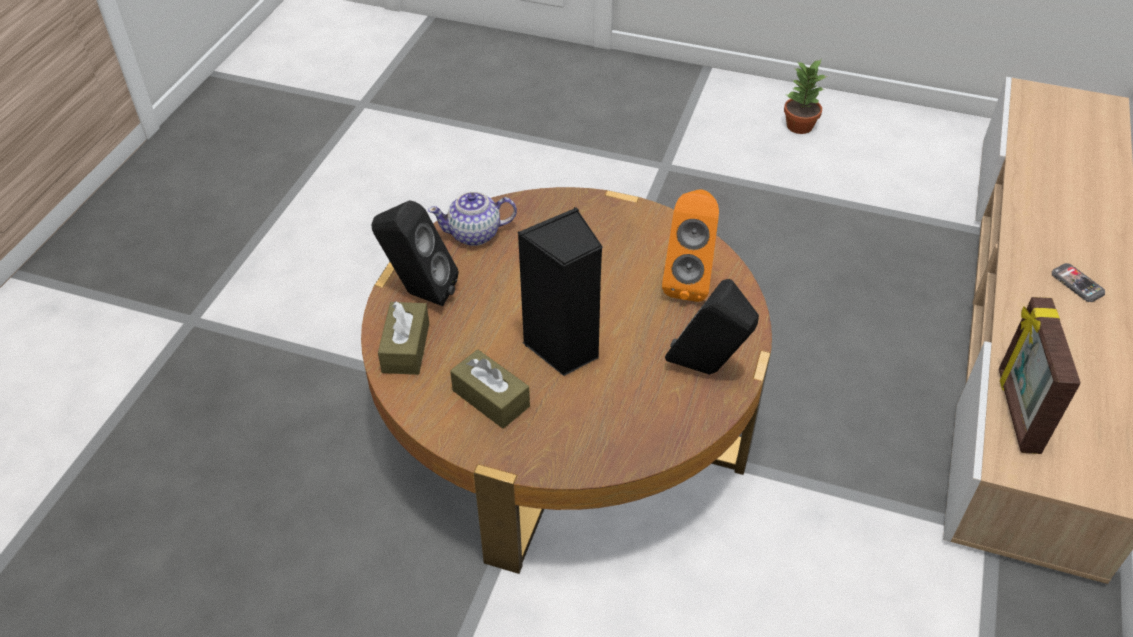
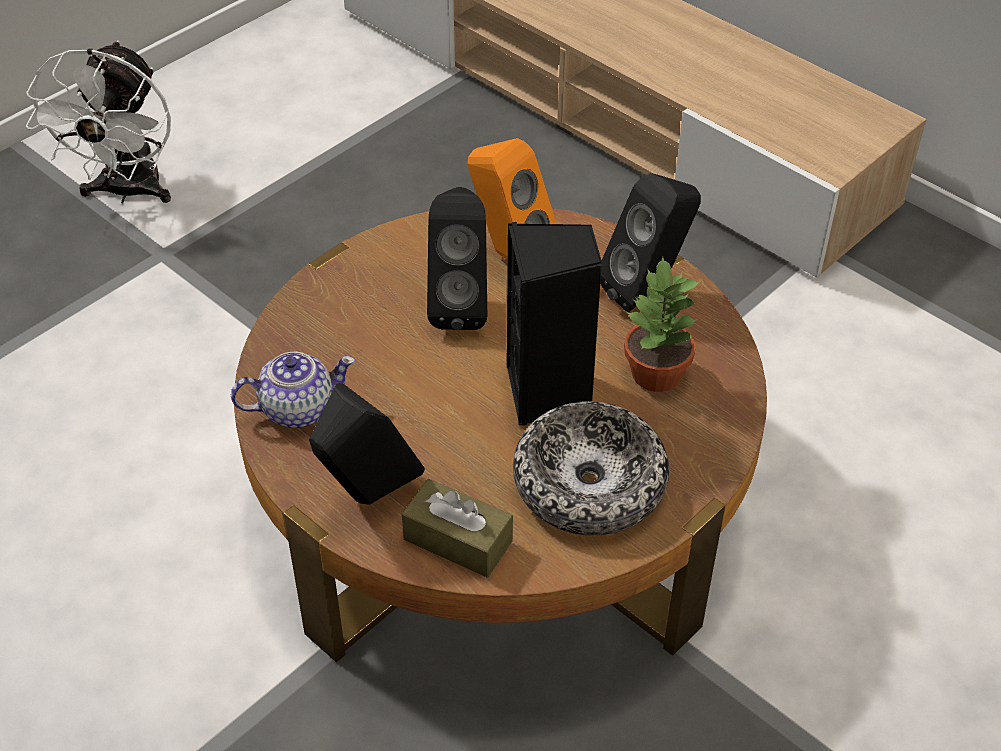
camera: 65 degrees left, 0 degrees up
(475, 234) = (296, 409): teapot -> teapot turned 120 degrees counterclockwise
(491, 398) = (589, 483): brown tissue box -> bowl
(618, 274) = (459, 306): none -> black speaker
(705, 127) = (127, 192): none -> white fan
(798, 126) = (196, 120): potted plant -> potted plant (656, 375)
(1016, 411) = (775, 132): picture frame -> none
(1077, 284) = (649, 26): phone -> none

